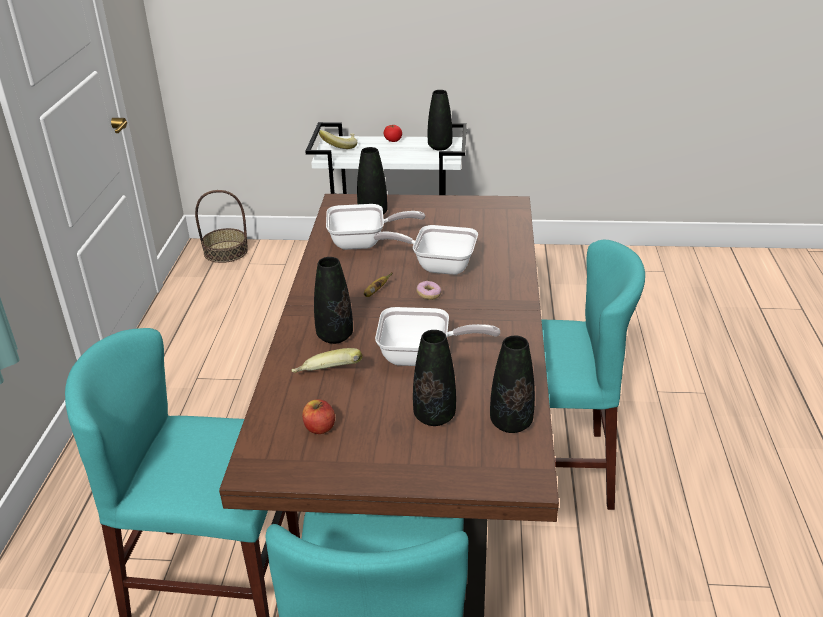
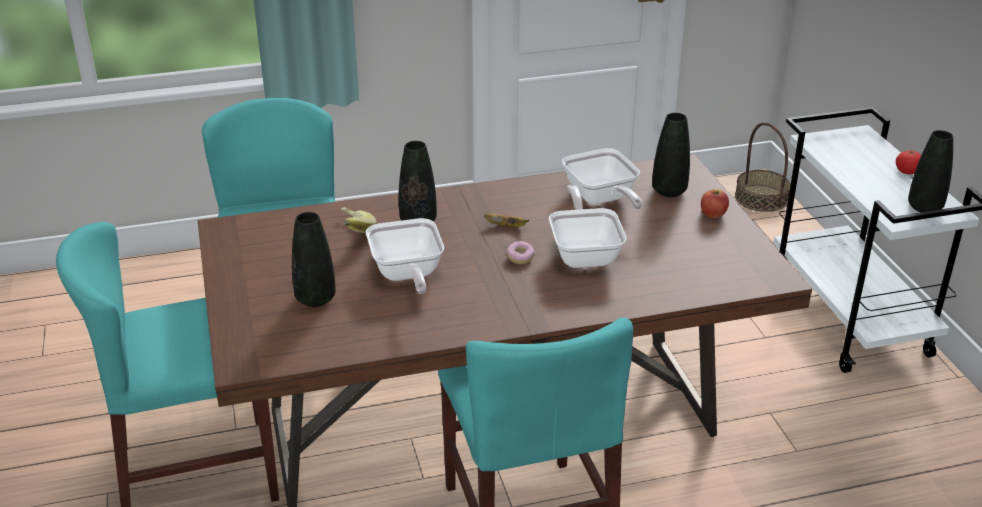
camera: 70 degrees right, 0 degrees up
(319, 428) = (281, 244): apple -> apple (713, 214)
(339, 147) = (848, 142): banana -> none
(511, 423) = (319, 343): black vase -> none

